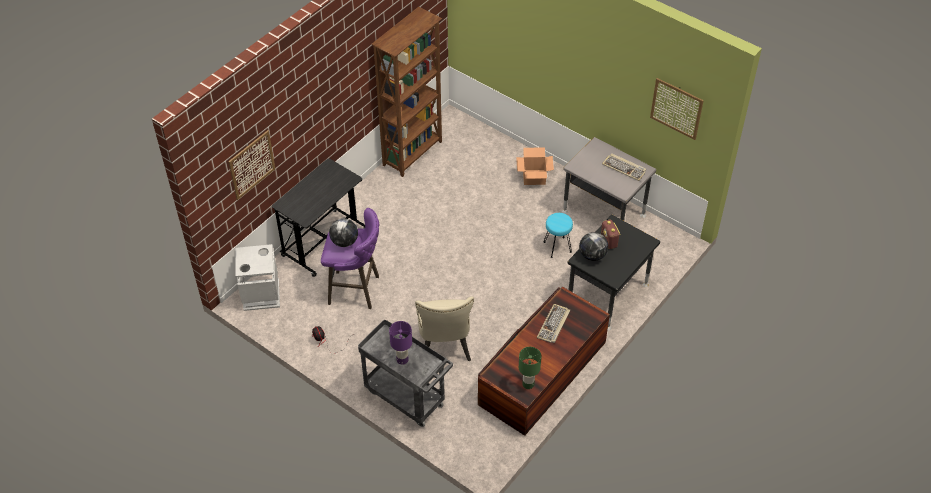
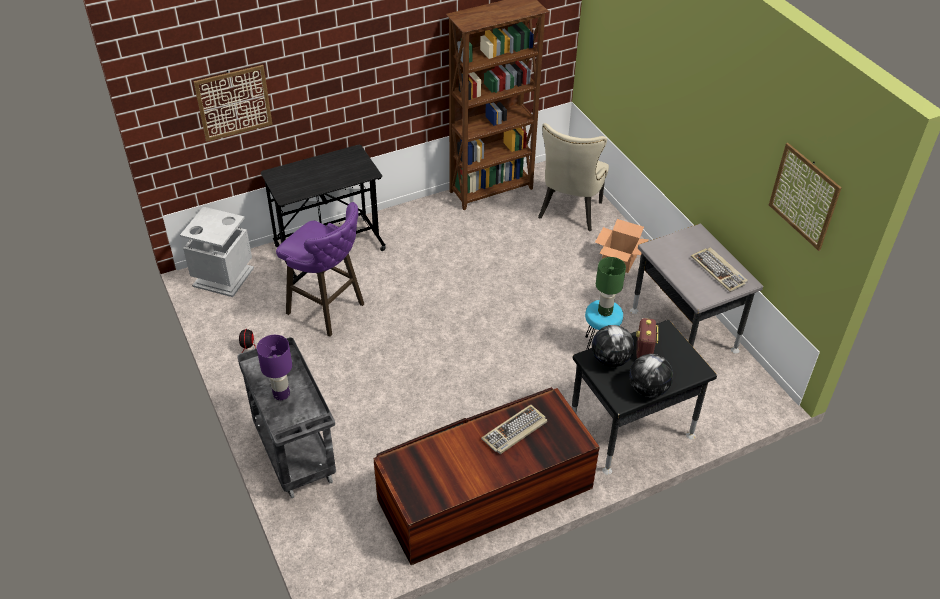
camera: 25 degrees right, 5 degrees down
(344, 242) = (314, 236): globe -> globe (648, 389)
(444, 347) = (384, 413): beige chair -> beige chair (570, 212)
(528, 384) = (431, 494): green table lamp -> green table lamp (604, 311)

